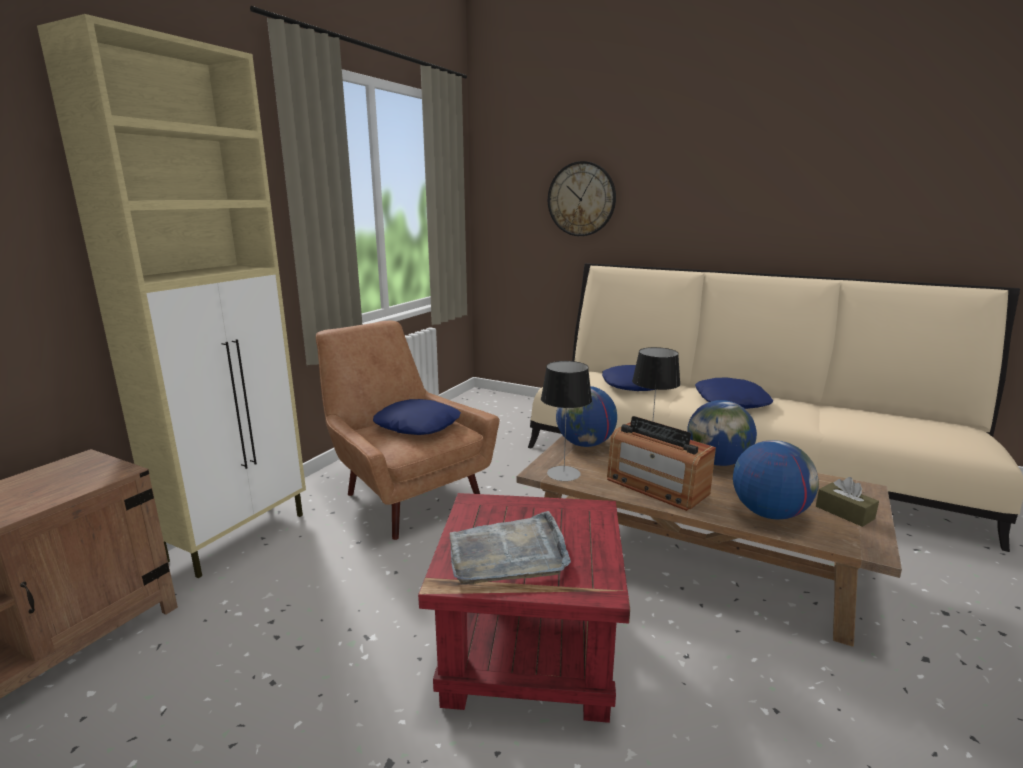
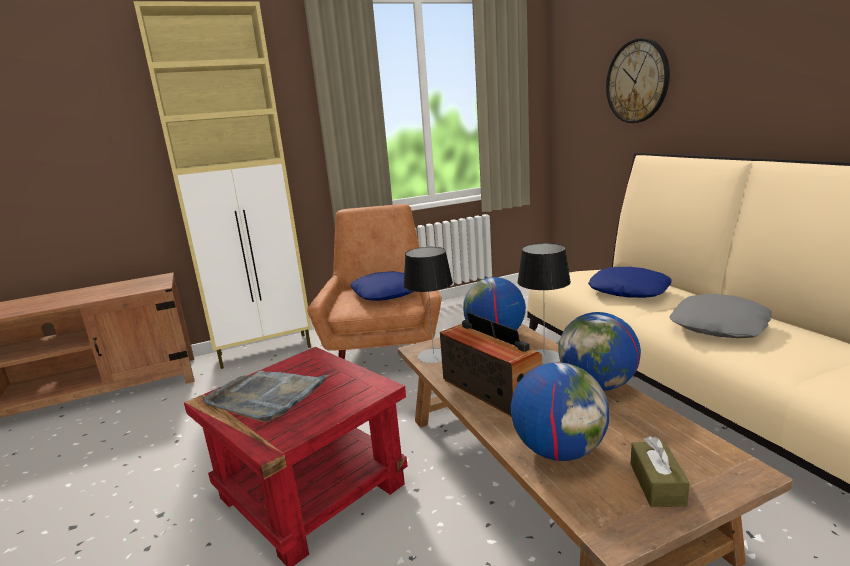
camera: 40 degrees right, 0 degrees up
(656, 486) = (491, 389): radio -> radio turned 150 degrees clockwise
(731, 401) = (720, 326): blue pillow -> grey pillow

